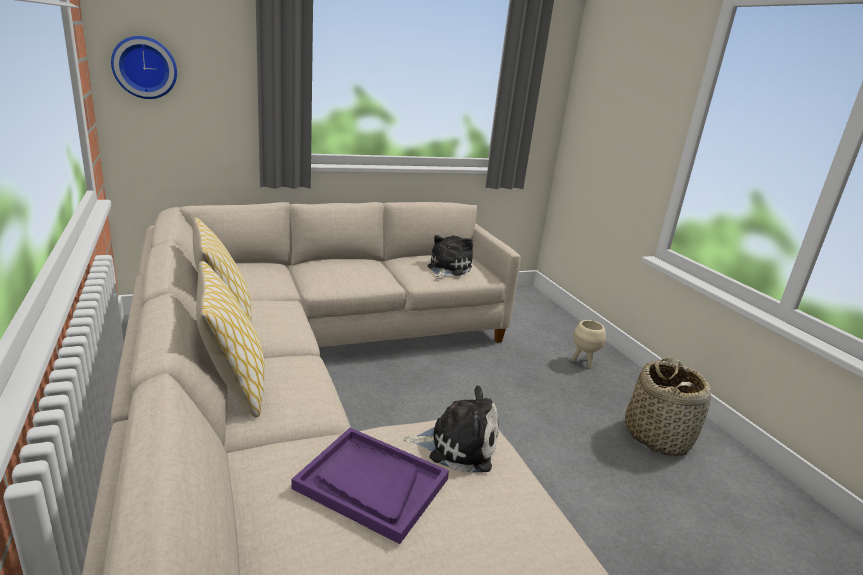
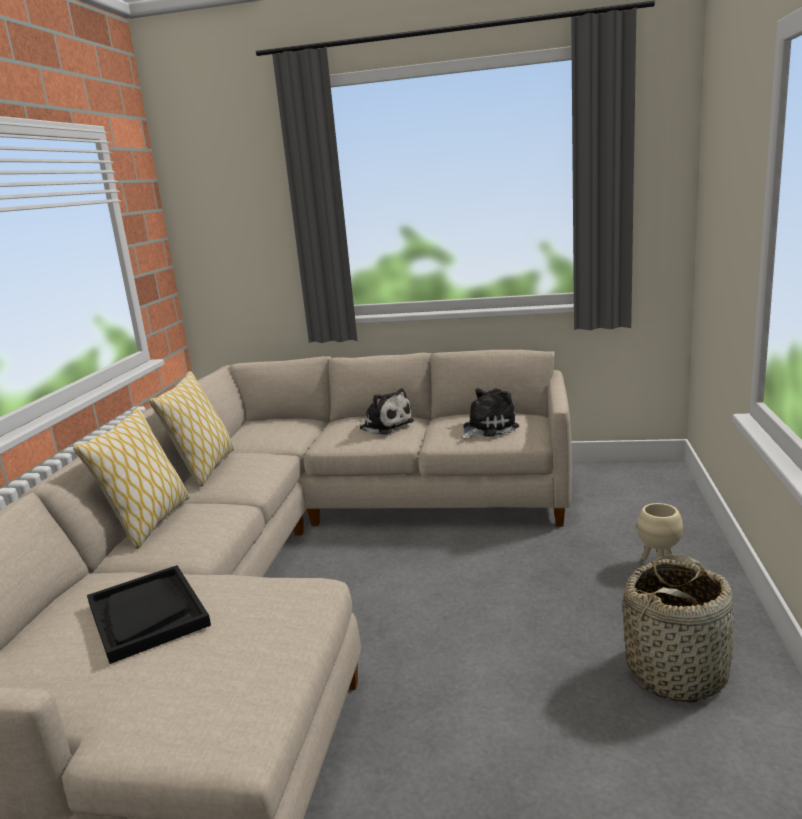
camera: 35 degrees right, 5 degrees down
(145, 67) = (209, 239): wall clock -> none
(371, 484) = (147, 614): purple tray -> black tray
(457, 445) = (270, 602): plush toy -> plush toy (384, 425)

